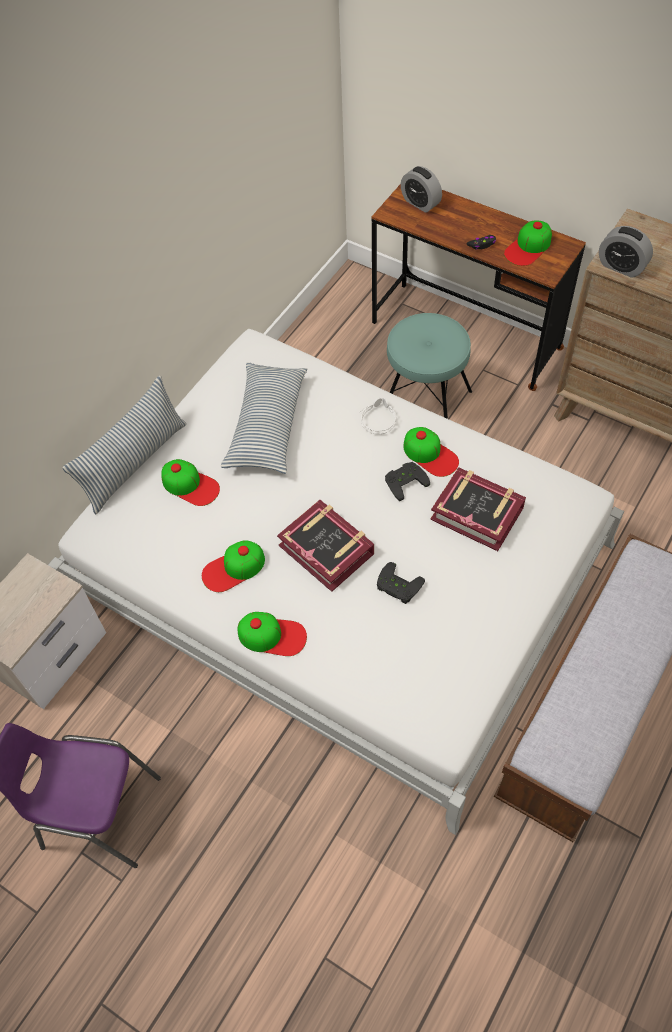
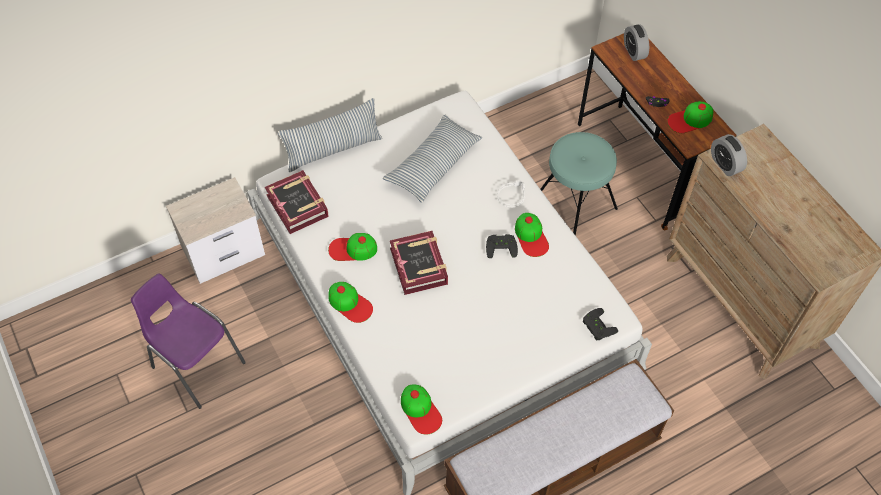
camera: 25 degrees right, 0 degrees up
(190, 485) = (359, 181): cap -> cap (420, 410)
(397, 587) = (449, 313): black game controller -> black game controller (597, 327)
(477, 513) = (535, 292): book -> book (298, 205)

